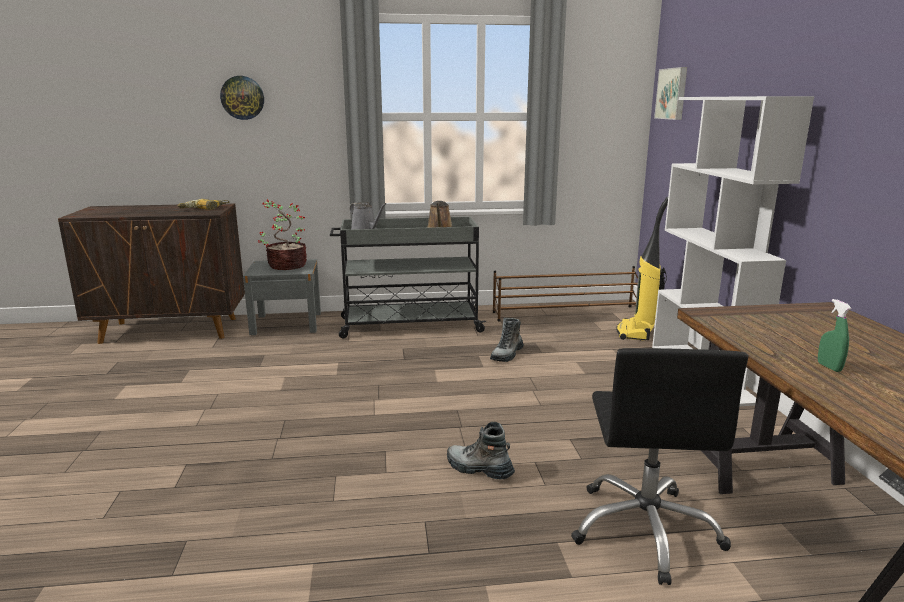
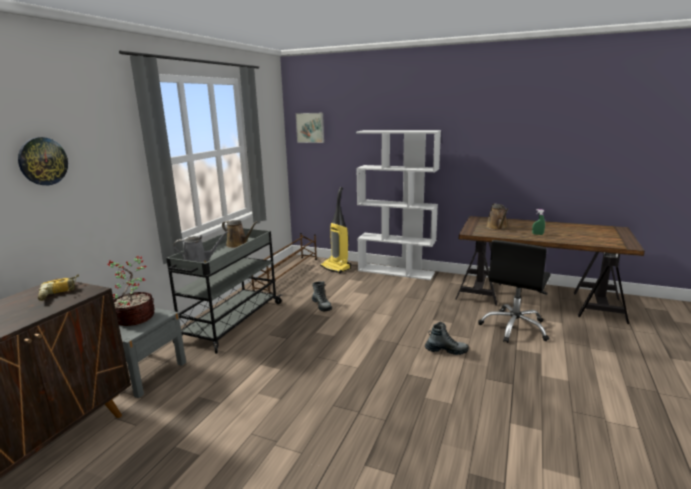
camera: 60 degrees left, 0 degrees up
(479, 469) = (446, 350): boot -> boot turned 150 degrees counterclockwise
(645, 529) = (514, 328): black office chair -> black office chair turned 90 degrees clockwise
(793, 329) = (497, 228): none -> brown watering can

